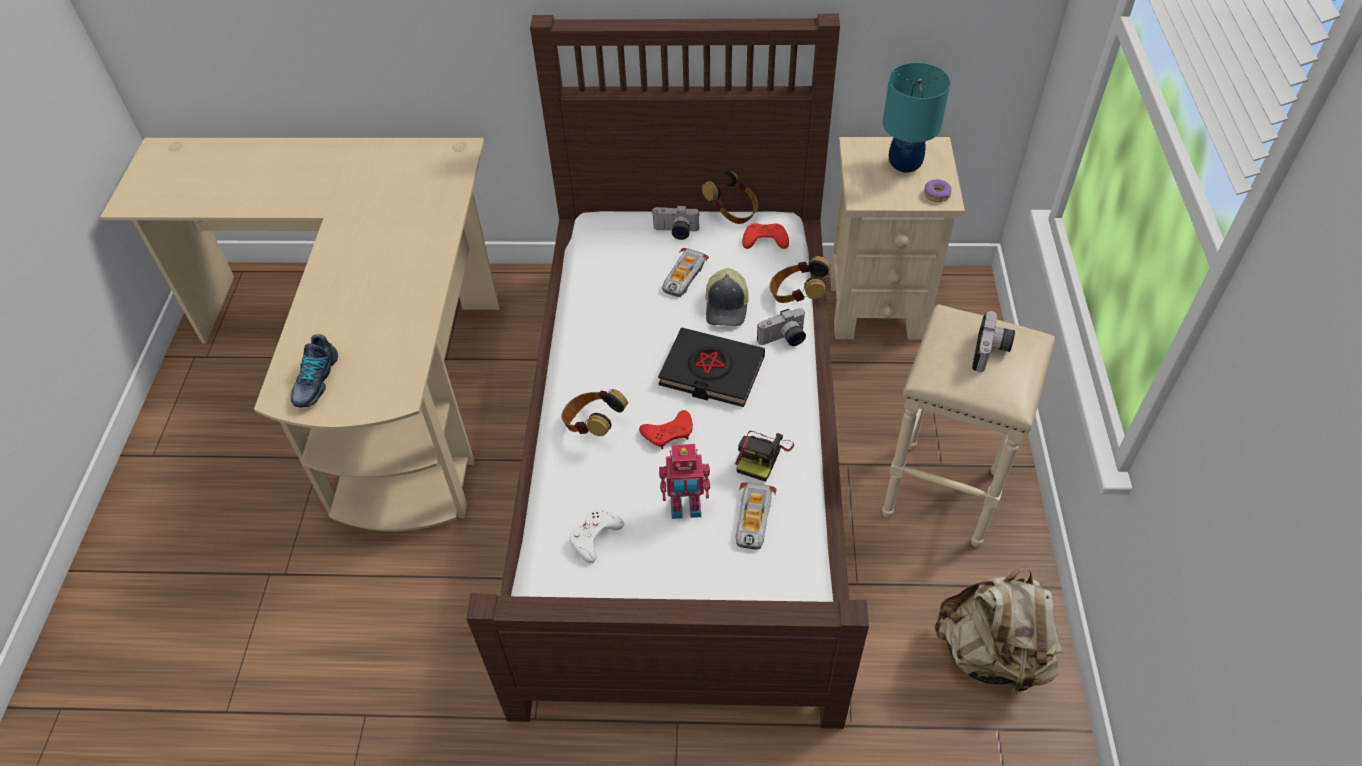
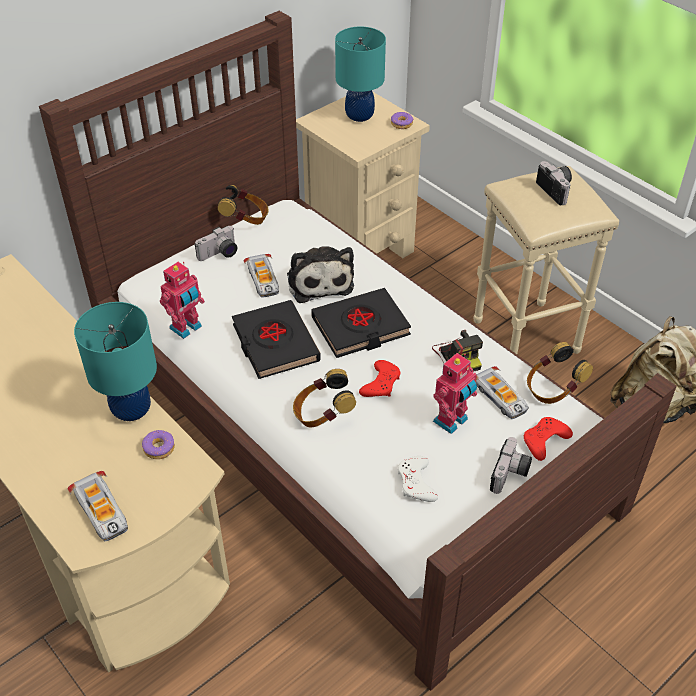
camera: 45 degrees left, 5 degrees down
(315, 380) = (102, 511): shoe -> toy car
(399, 360) = (159, 448): none -> donut
(414, 319) = (131, 412): none -> turquoise table lamp
(579, 281) = (187, 328): none -> toy robot
(627, 339) = (275, 344): none -> black book
(727, 307) = (319, 281): cap -> plush toy
(765, 240) = (291, 224): red game controller -> red game controller (544, 440)
(784, 340) = (382, 278): camera -> camera (510, 475)
(797, 296) = (357, 247): headphones -> headphones (552, 389)

